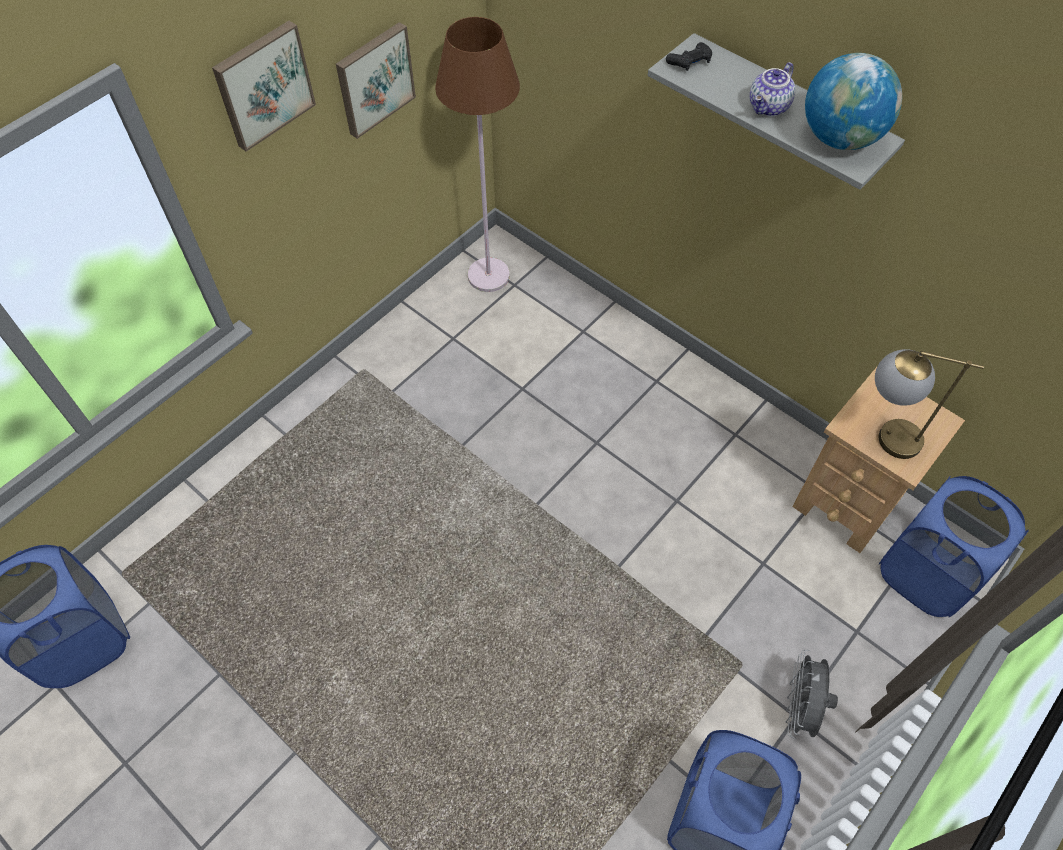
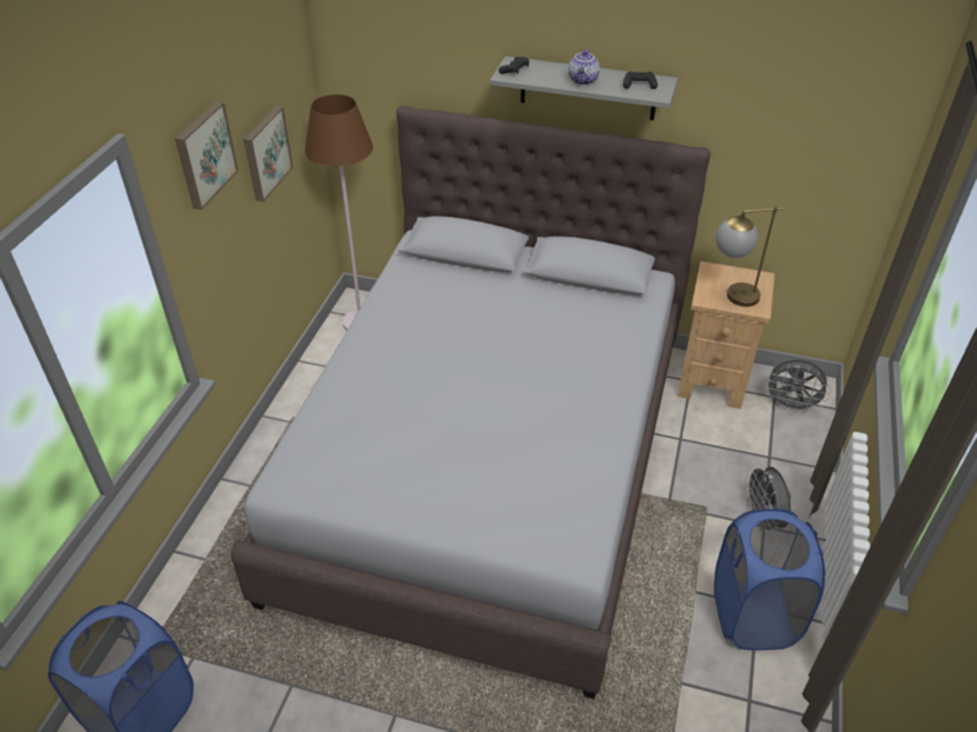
camera: 25 degrees left, 15 degrees down
(533, 506) = (489, 463): none -> grey bed
(840, 138) = (639, 85): globe -> black game controller
(925, 574) = (790, 405): blue laundry basket -> grey fan

